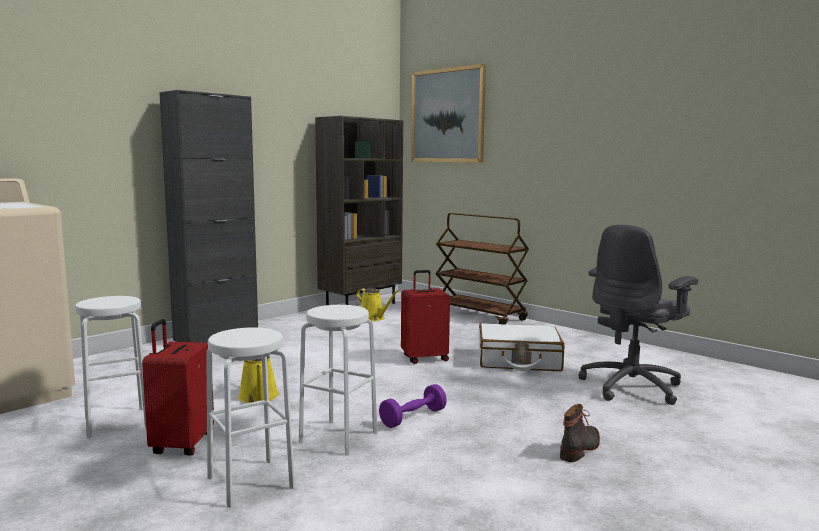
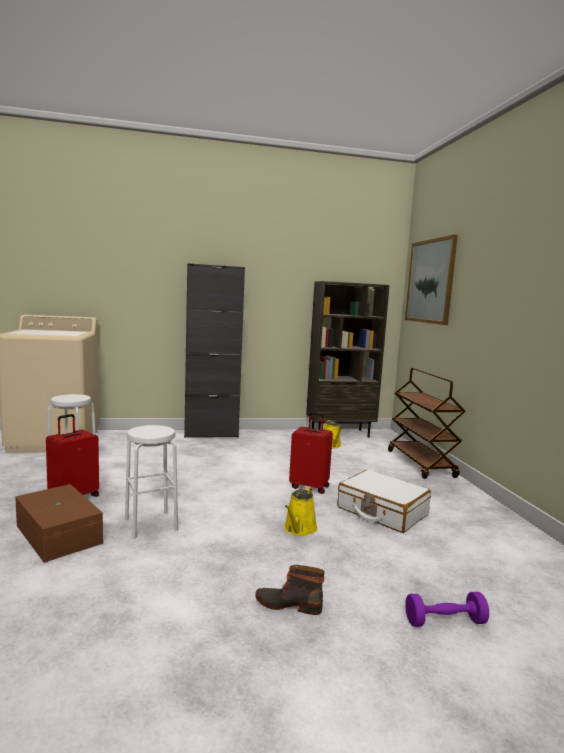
camera: 35 degrees right, 0 degrees up
(250, 482) = (60, 533): white stool -> brown storage box
(259, 397) = (159, 482): yellow watering can -> yellow watering can (299, 529)
(413, 418) = (217, 528): purple dumbbell -> purple dumbbell (445, 621)
(580, 448) = (288, 604): boot -> boot turned 150 degrees counterclockwise
(632, 387) = (445, 571): grey office chair -> none

